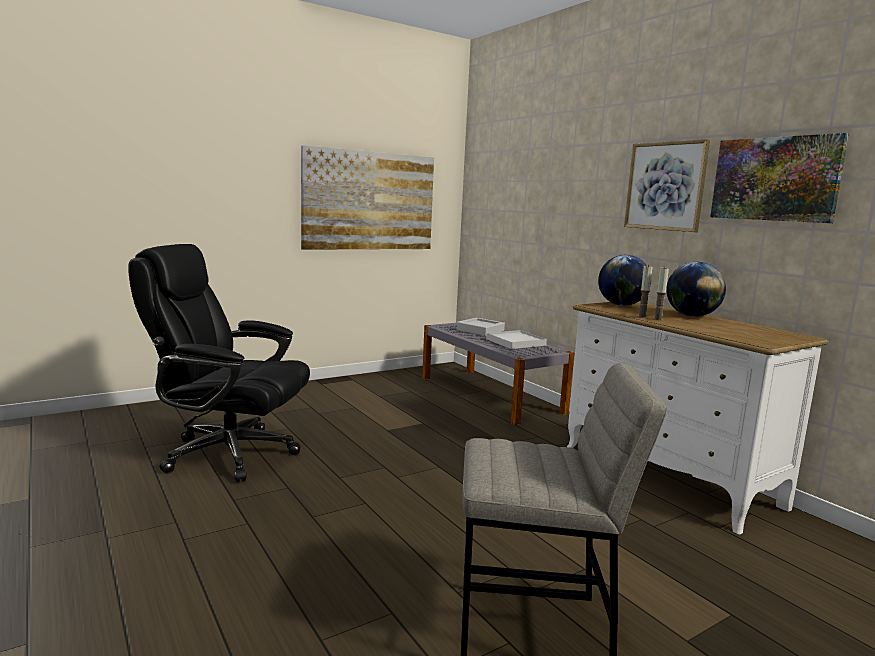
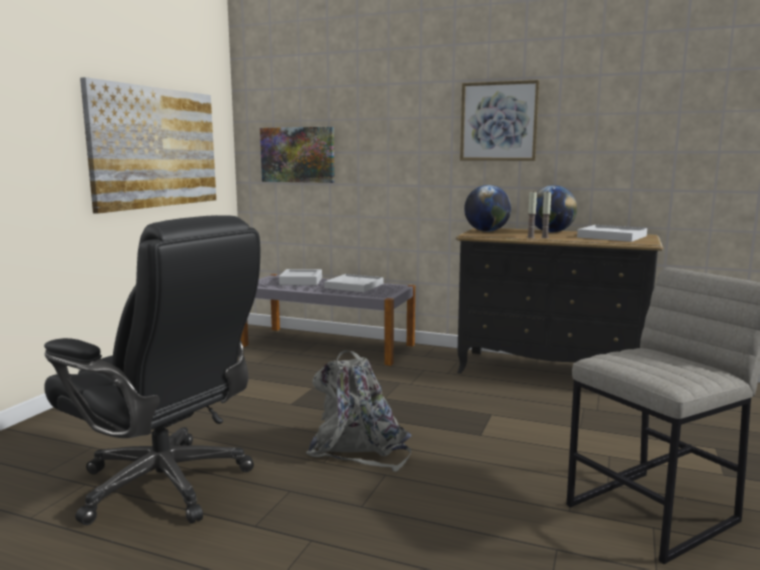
camera: 35 degrees left, 0 degrees up
(230, 454) = (164, 484): black office chair -> black office chair turned 120 degrees counterclockwise
(379, 478) = (359, 448): none -> grey backpack
(666, 476) = (549, 372): white dresser -> black dresser
(747, 331) = (611, 236): none -> white tray
(775, 179) = (601, 113): picture -> picture (297, 155)

